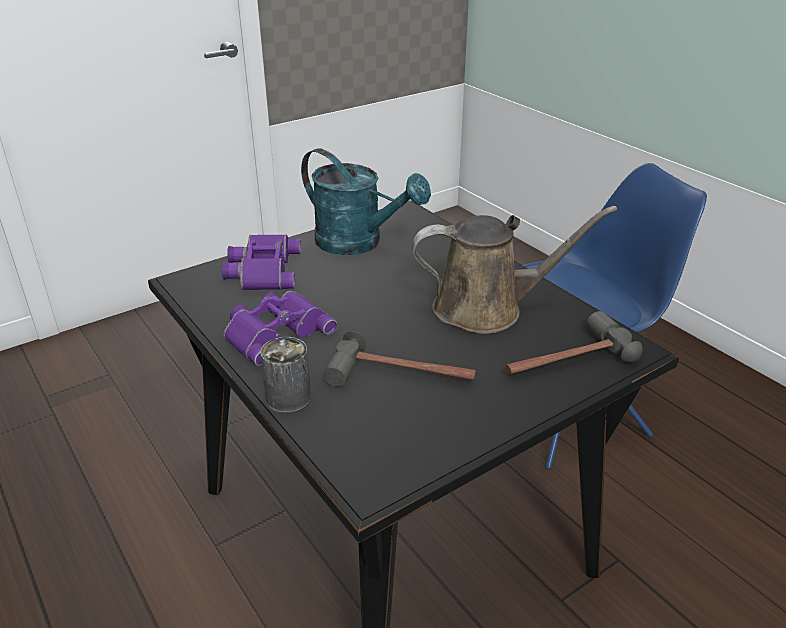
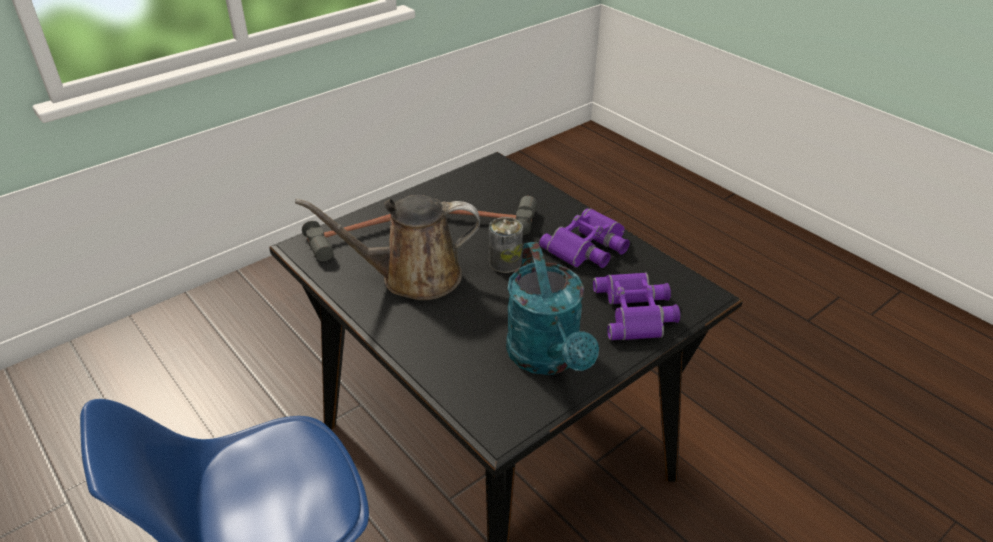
camera: 175 degrees right, 5 degrees up
(288, 398) = (557, 202): can -> can (505, 262)
(358, 243) = (548, 358): turquoise watering can -> turquoise watering can turned 135 degrees counterclockwise

